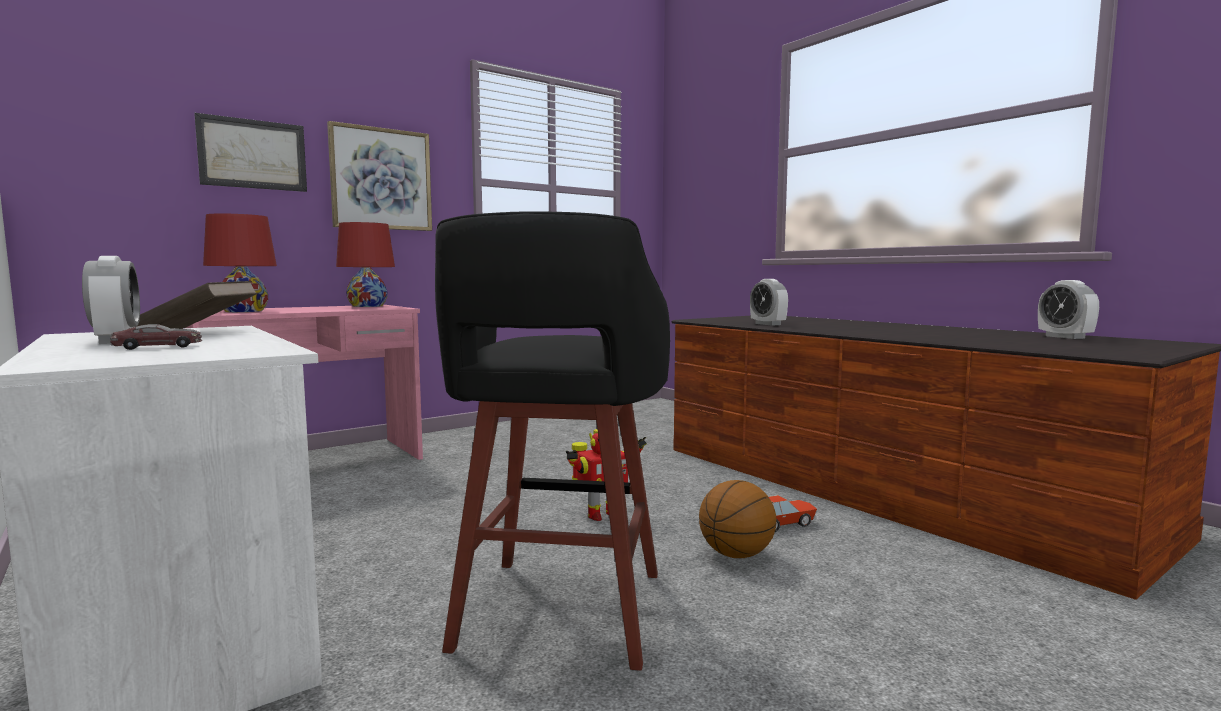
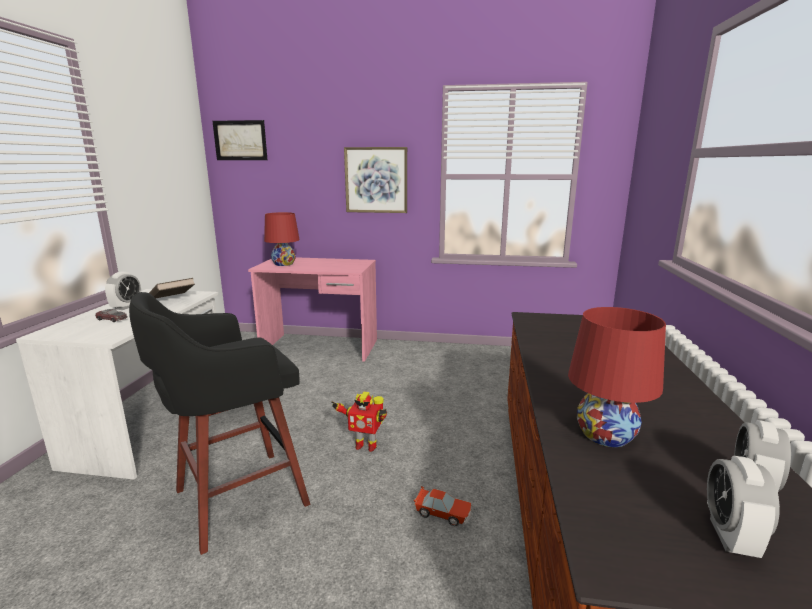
camera: 45 degrees right, 10 degrees up
(253, 154) = (306, 171): picture -> picture (240, 140)
(367, 306) = (355, 262): red table lamp -> red table lamp (605, 434)
(736, 554) = (369, 519): basketball -> none
(768, 324) = (547, 343): alarm clock -> alarm clock (730, 536)

